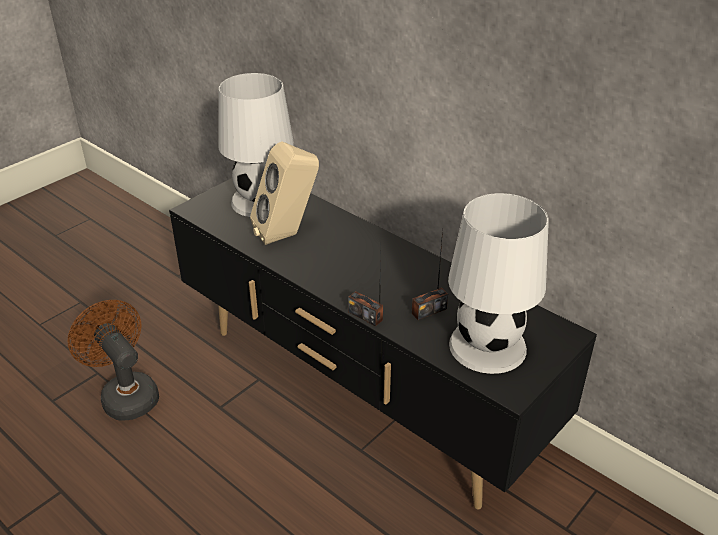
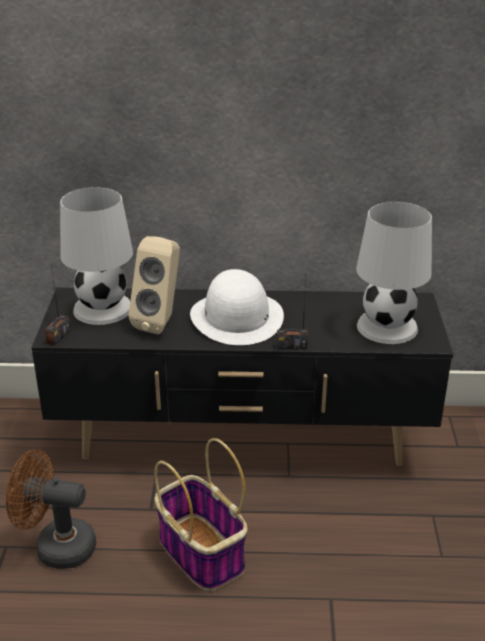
camera: 40 degrees left, 5 degrees down
(212, 470) = (200, 552): none -> basket
(356, 262) = (237, 317): none -> white hat
(429, 311) = (326, 324): radio -> radio (58, 336)

